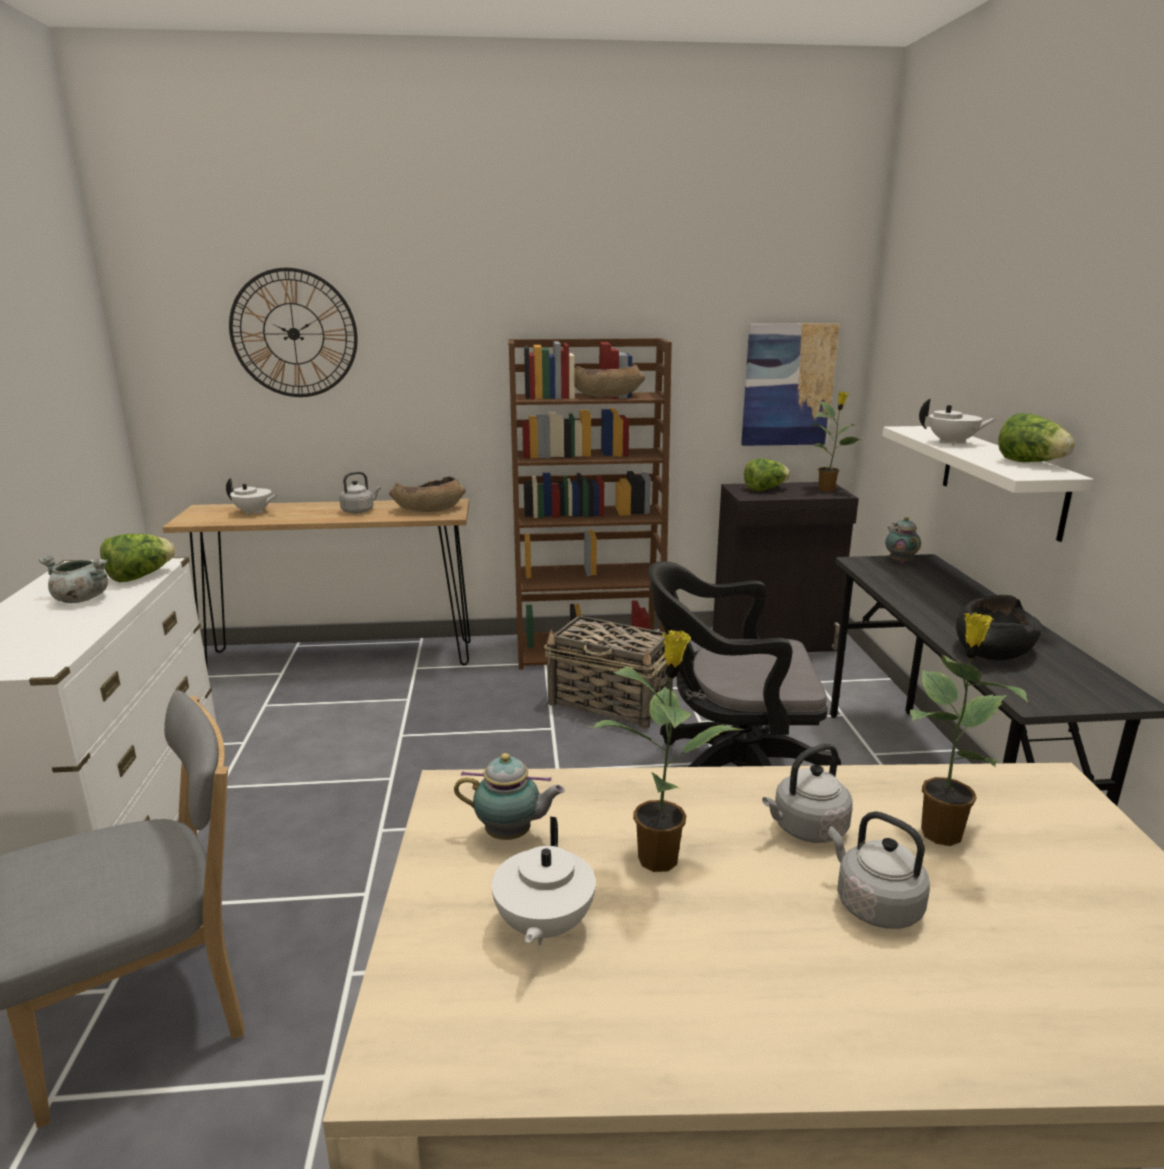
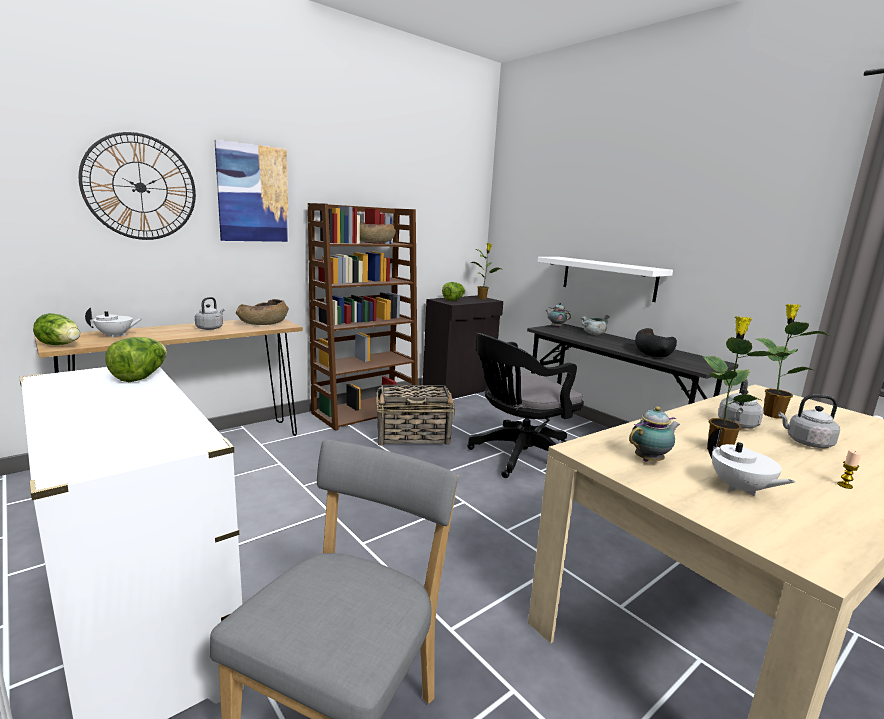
camera: 35 degrees left, 5 degrees down
(80, 599) = (116, 397): grey cooking pot -> grey cooking pot (593, 334)
(747, 999) = (844, 485): none -> candle
(788, 385) = (455, 240): picture -> picture (253, 194)
(952, 443) = (586, 261): white teapot -> none
(1030, 463) = (637, 266): lettuce -> lettuce (61, 345)

